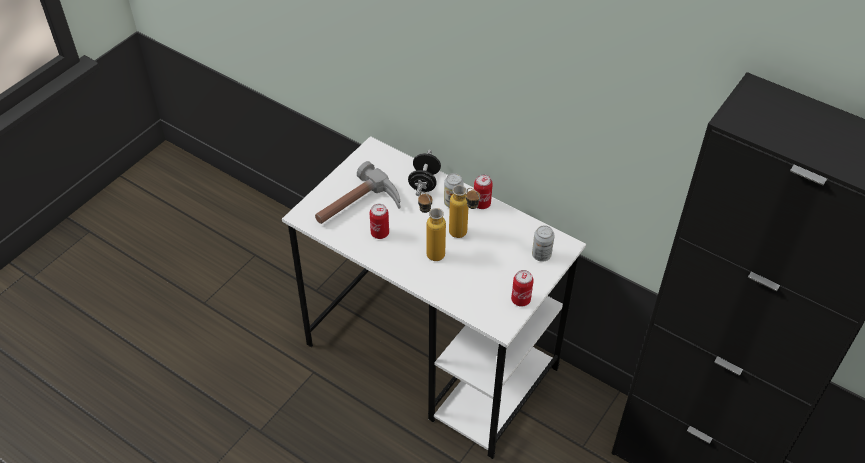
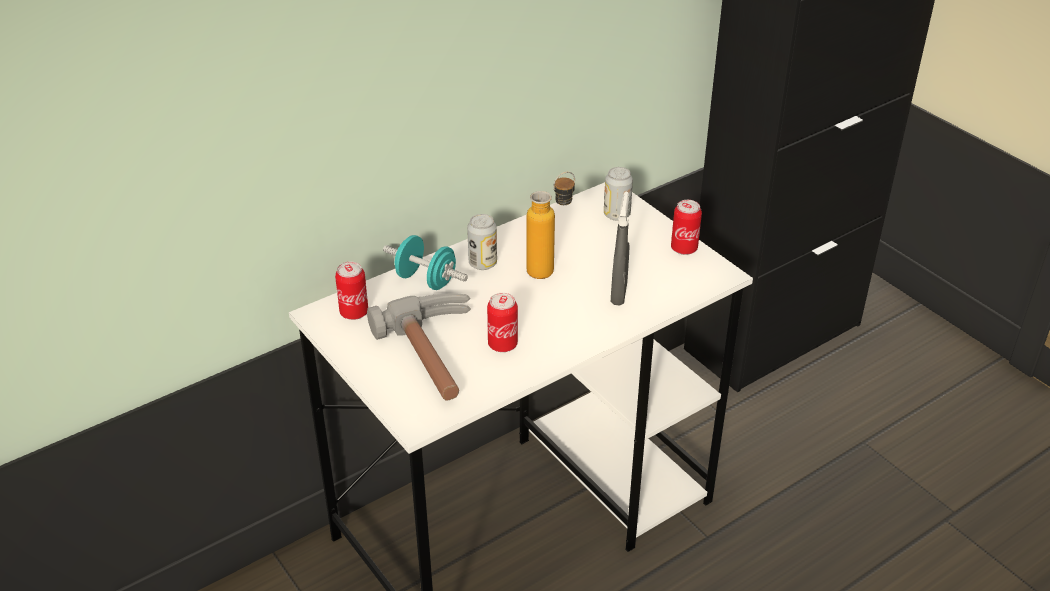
camera: 70 degrees left, 10 degrees down
(424, 182) = (426, 280): black dumbbell -> turquoise dumbbell
(430, 250) = (561, 303): bottle -> none
(454, 276) = (618, 293): none -> grey spray bottle
(481, 204) = (499, 239): can -> can (354, 312)

